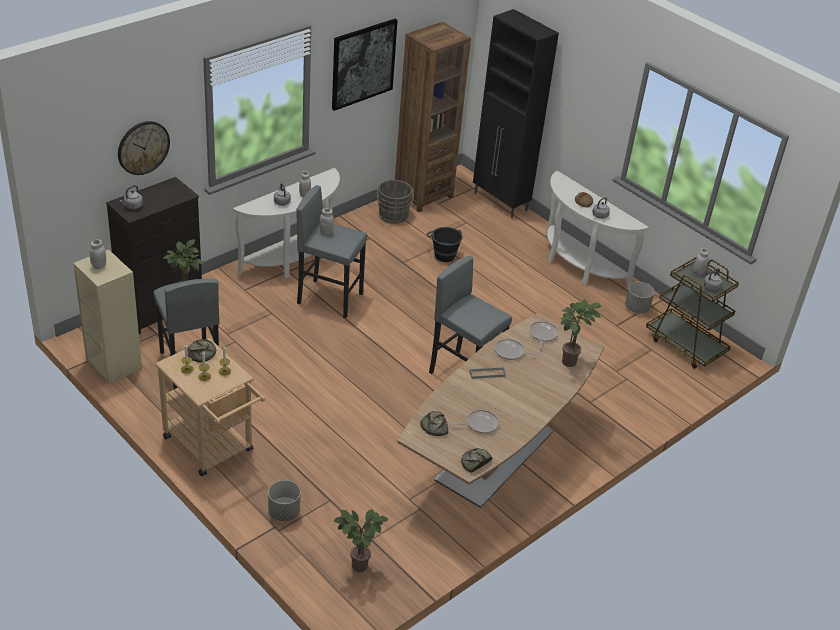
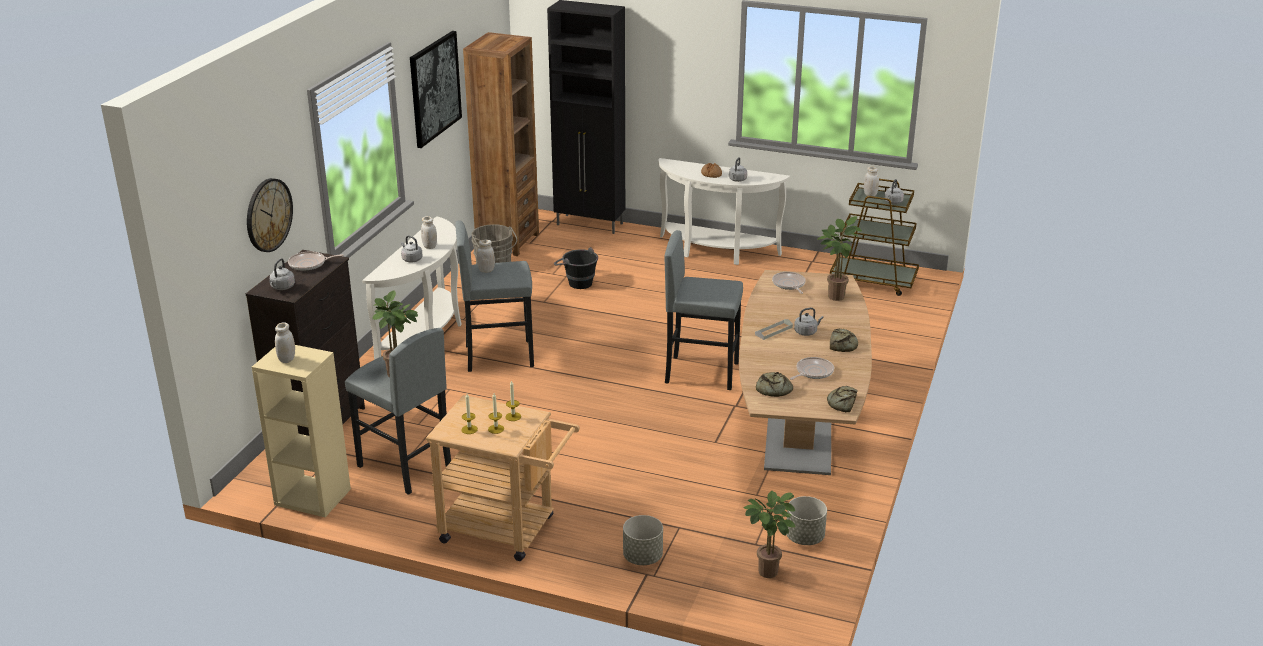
camera: 25 degrees left, 10 degrees down
(202, 354) = (471, 410): bread -> bread (843, 344)
(510, 352) = (776, 307): frying pan -> frying pan (309, 264)
(512, 385) = (806, 332): none -> grey kettle
(637, 308) = (802, 267): grey planter -> grey planter (805, 537)

